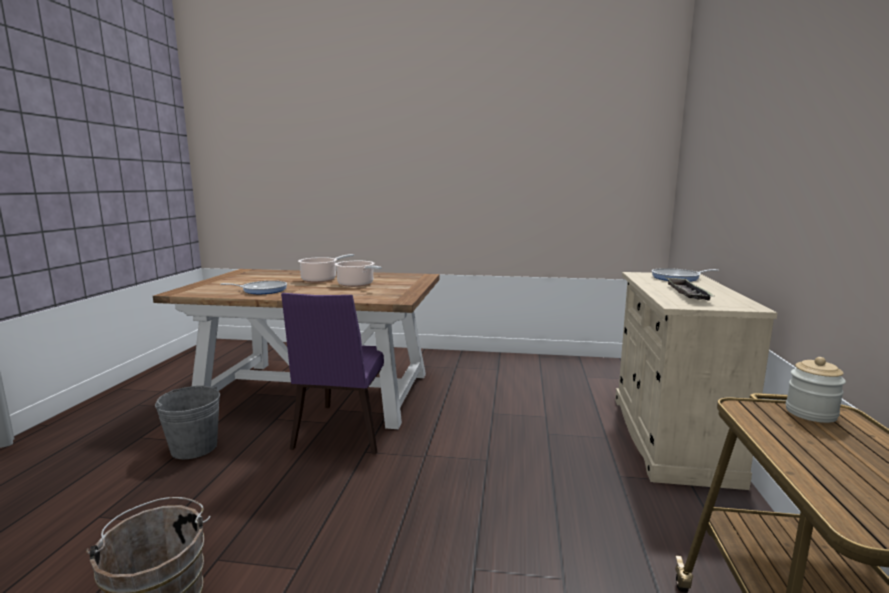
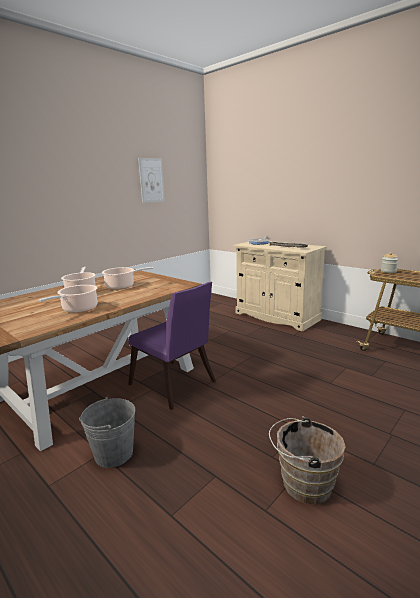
camera: 55 degrees left, 5 degrees up
(262, 290) = (78, 309): frying pan -> cooking pot
(546, 154) = (151, 180): none -> picture

